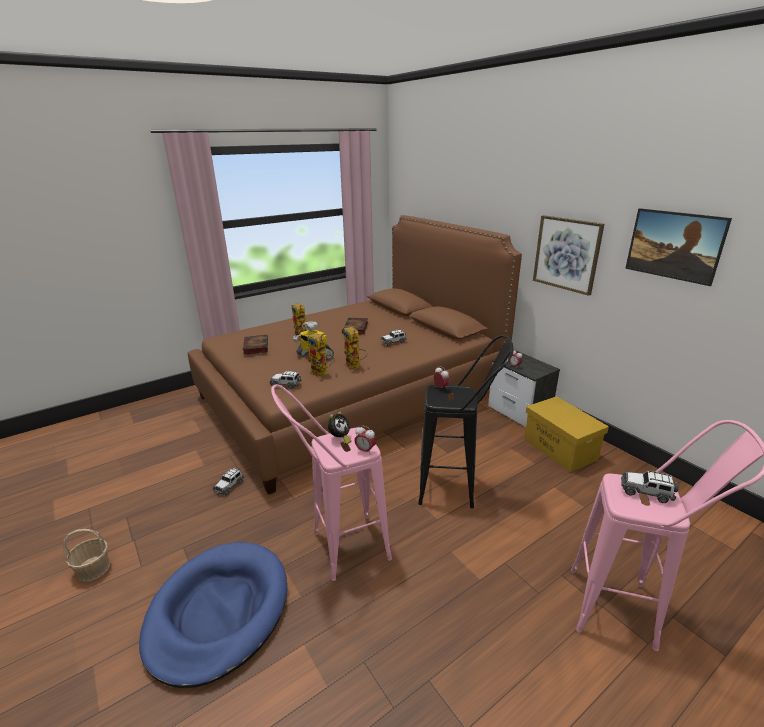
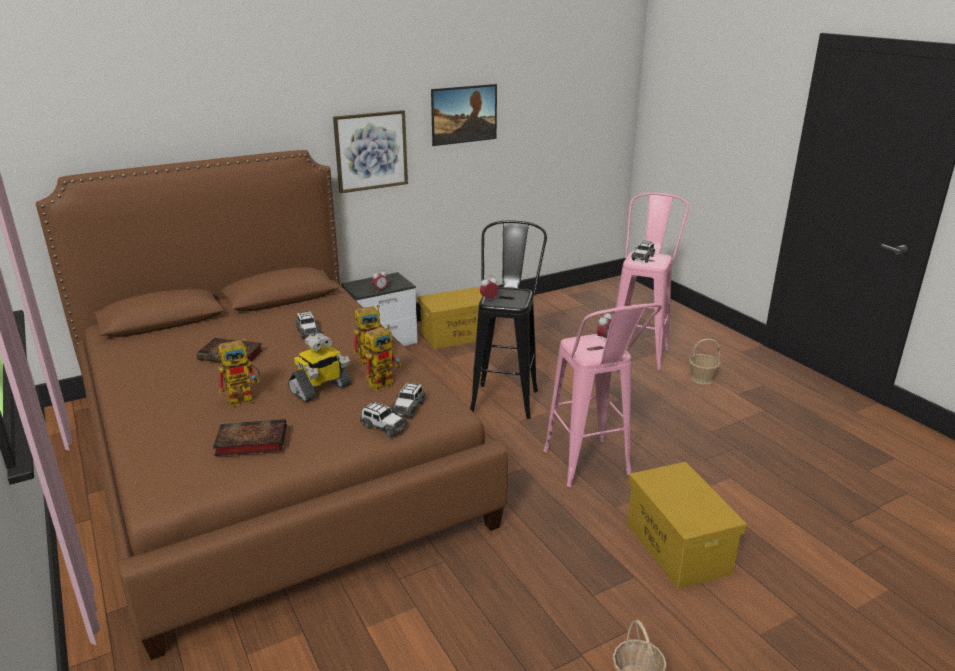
camera: 85 degrees left, 0 degrees up
(218, 612) = (678, 548): blue dog bed -> yellow storage box
(229, 486) = (475, 568): toy car -> toy car (383, 427)
(340, 439) = (583, 350): alarm clock -> none
(582, 692) = (702, 378): none -> basket

